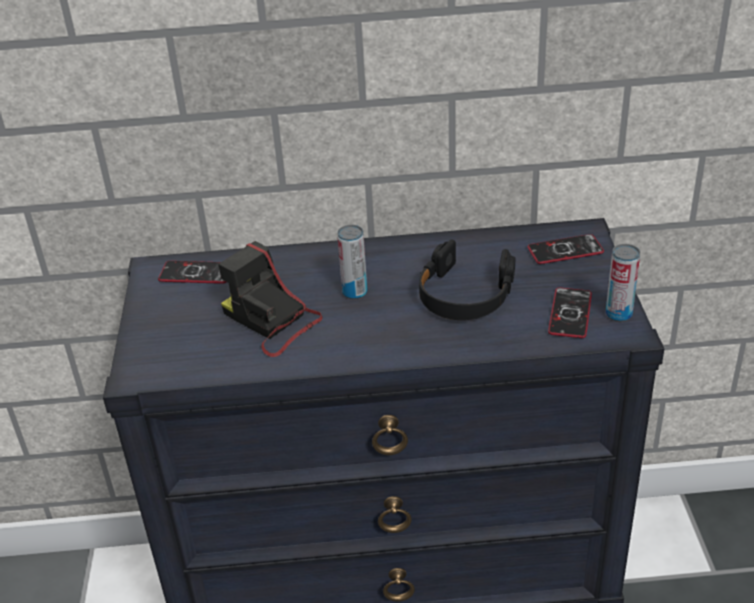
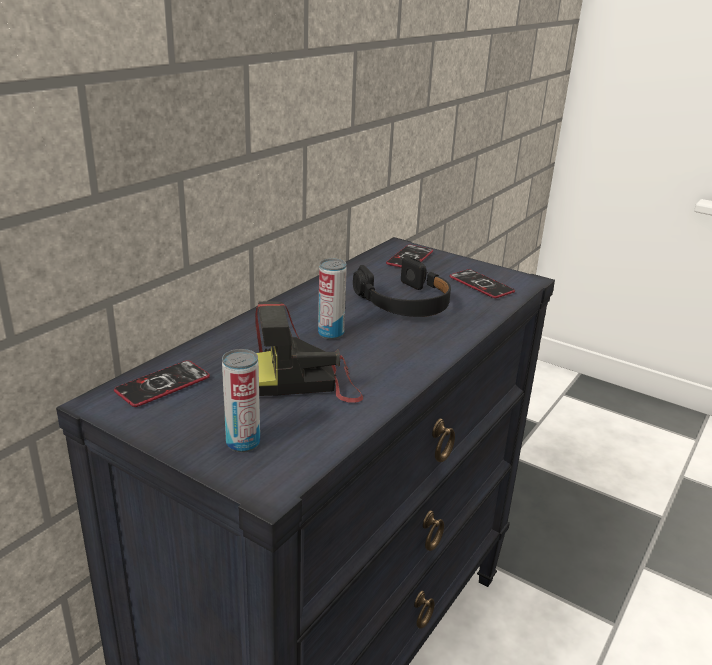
camera: 55 degrees left, 10 degrees down
(618, 314) = (503, 274): can -> can (243, 443)

